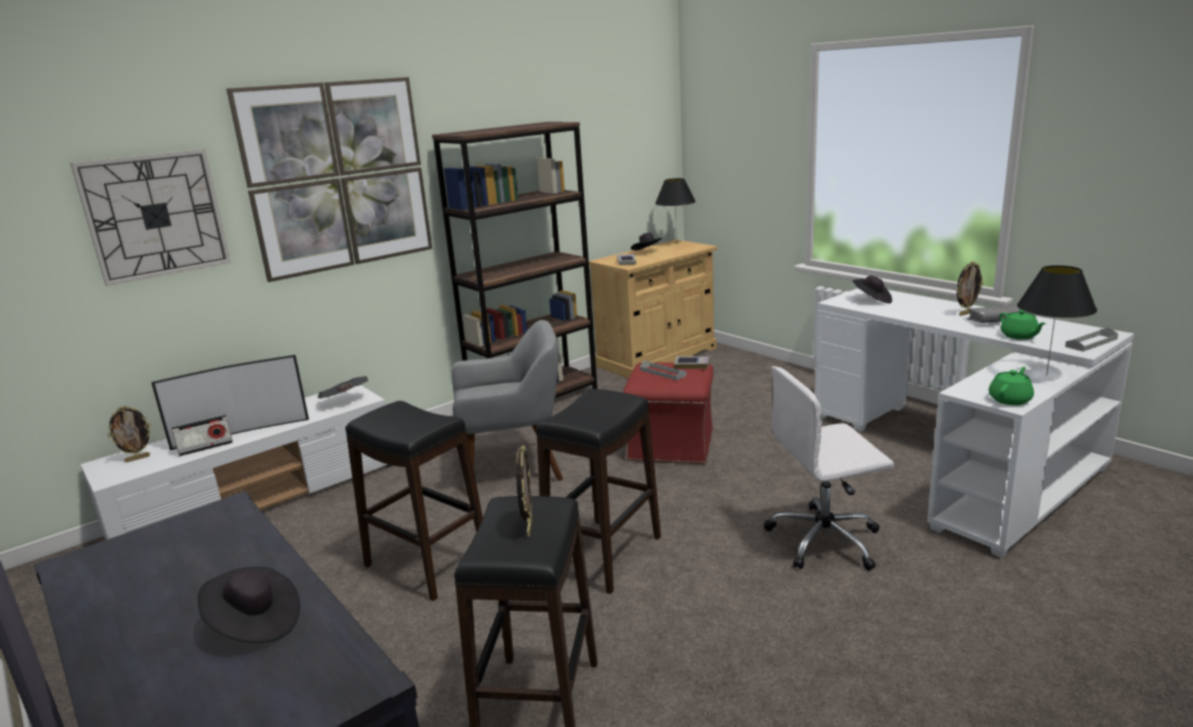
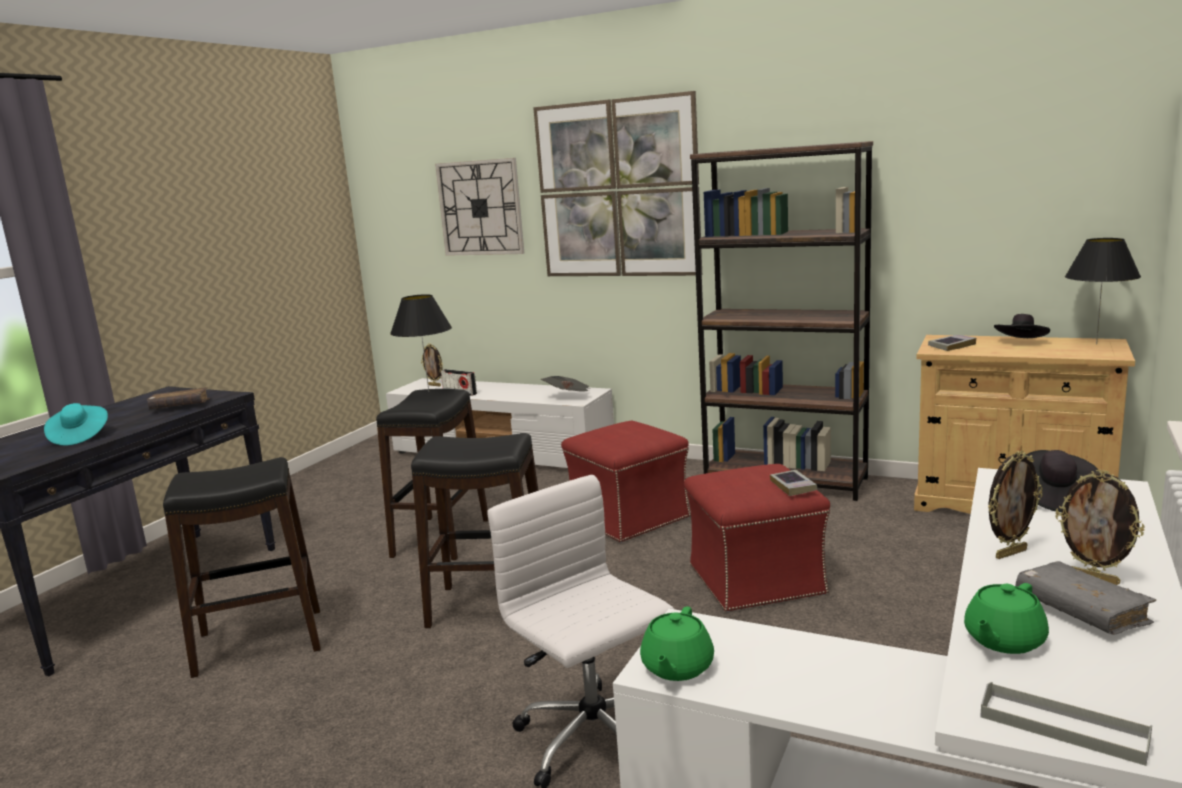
camera: 65 degrees right, 5 degrees down
(218, 543) = (180, 406): none -> brown book
(241, 432) = (490, 392): television -> none
(254, 624) = (79, 437): black hat -> turquoise hat
(514, 467) = (628, 518): grey armchair -> red ottoman
(528, 527) = (228, 477): picture frame -> picture frame (1010, 553)
(663, 373) = (748, 478): grey tray -> none
(1010, 399) = (676, 668): green teapot -> green teapot turned 90 degrees clockwise
(1047, 375) = (839, 698): black table lamp -> black table lamp (428, 392)

